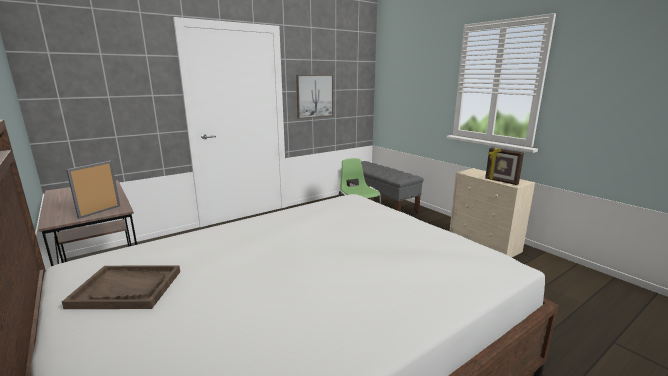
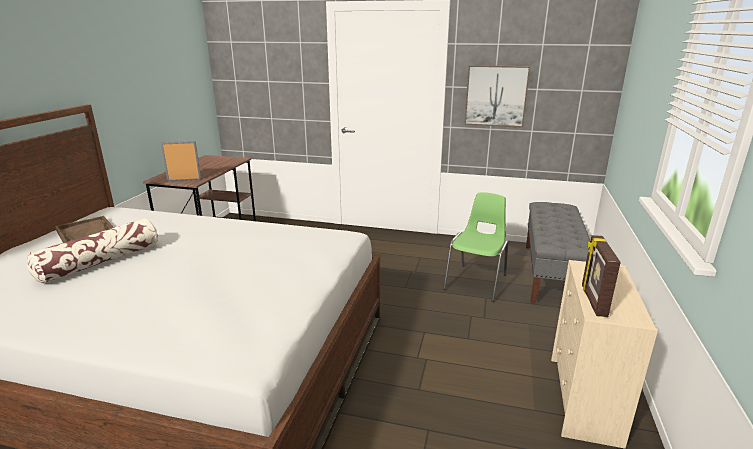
camera: 50 degrees right, 5 degrees up
(234, 292) = (101, 262): none -> pillow

